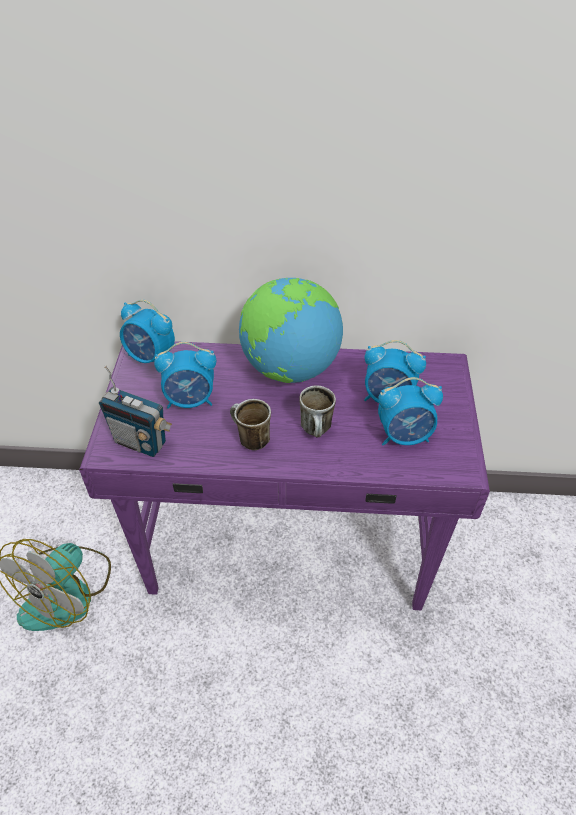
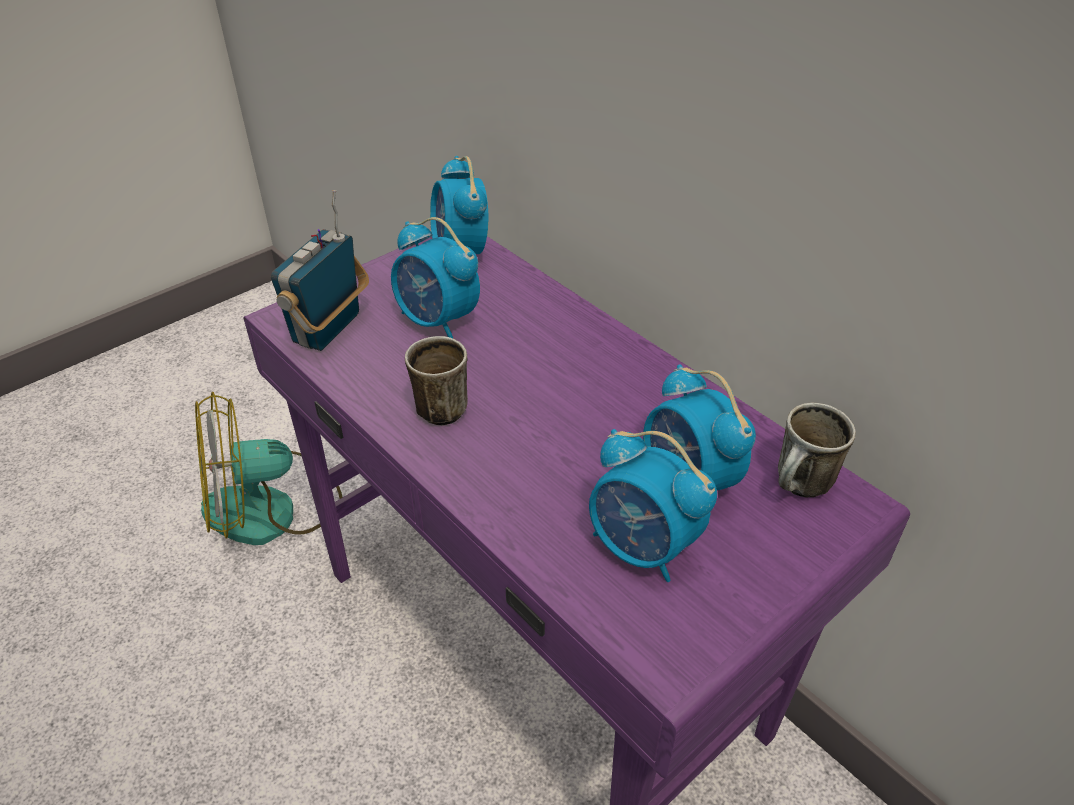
camera: 45 degrees right, 5 degrees down
(141, 442) = (329, 329): radio -> radio turned 45 degrees clockwise
(289, 368) = (602, 359): globe -> none
(317, 431) = (531, 455): mug -> mug (800, 489)

